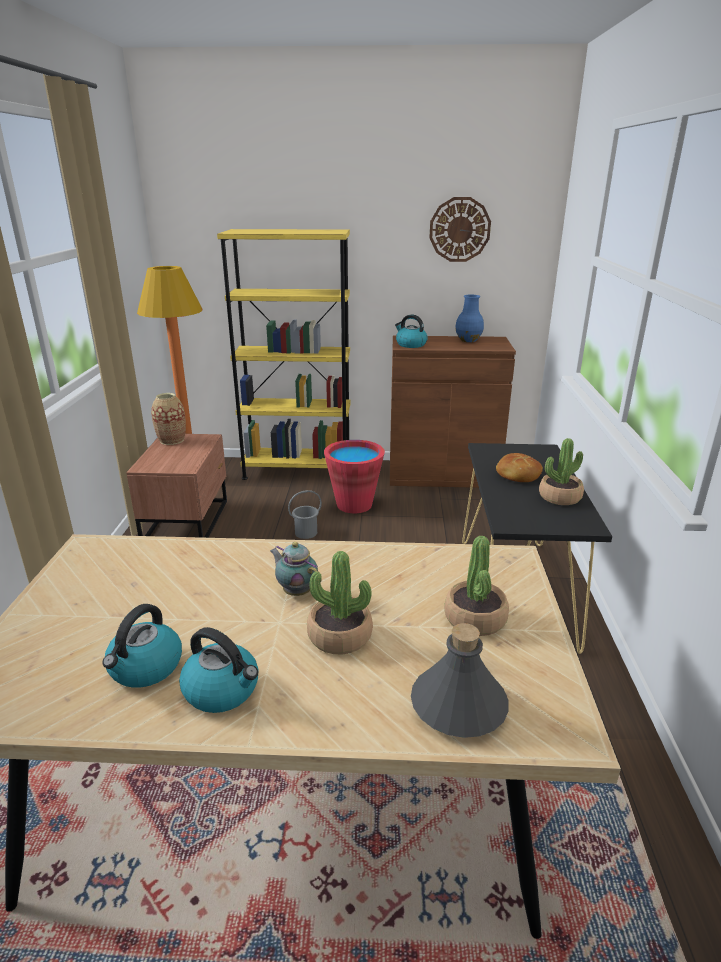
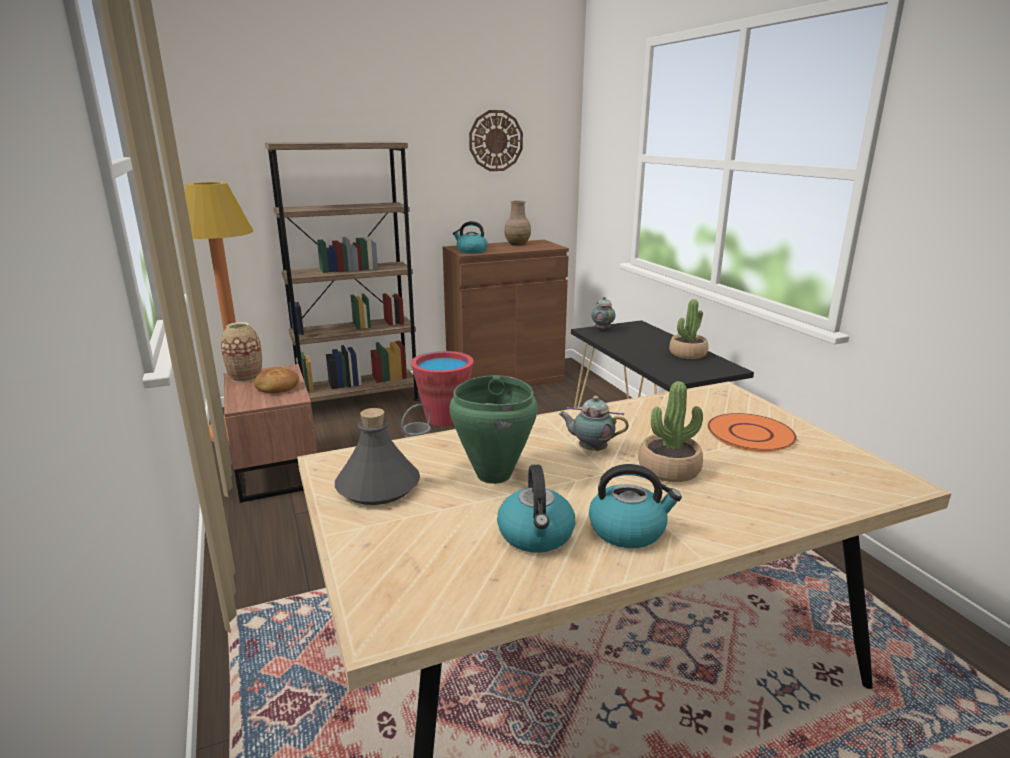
camera: 25 degrees left, 5 degrees down
(184, 595) = (493, 475): none -> green cooking pot
(297, 470) = (359, 399): yellow bookcase -> brown bookcase
(459, 706) = (814, 488): grey bottle -> grey bottle (379, 487)
(468, 340) = (517, 244): blue vase -> brown vase
(475, 618) = (751, 434): potted plant -> orange plate
(501, 448) = (602, 329): none -> teapot
(517, 475) = (638, 344): bread -> bread (277, 387)

